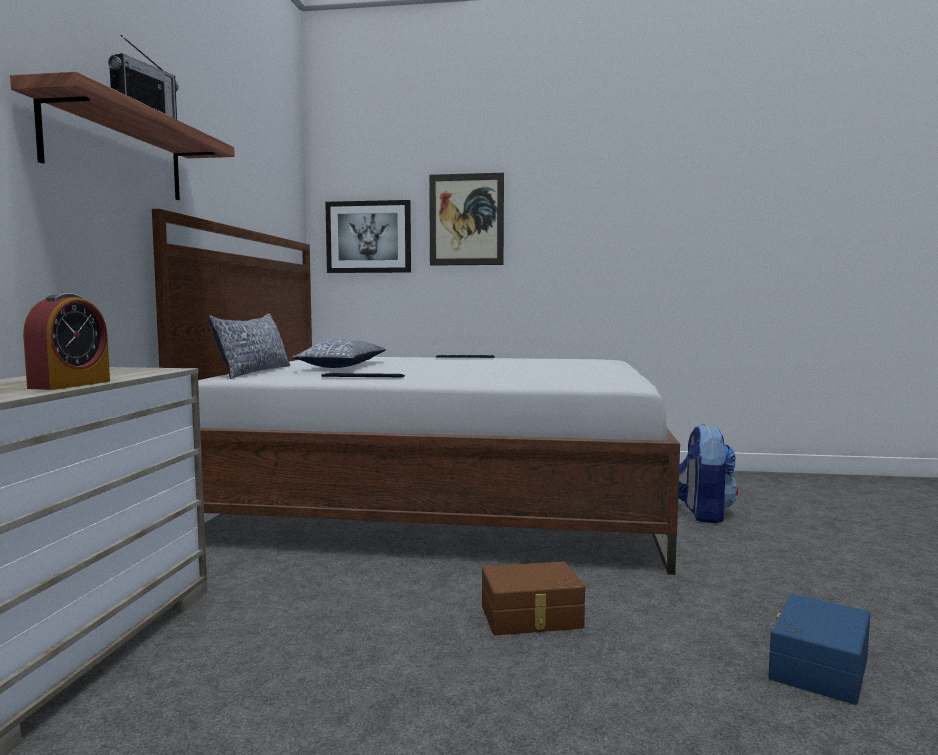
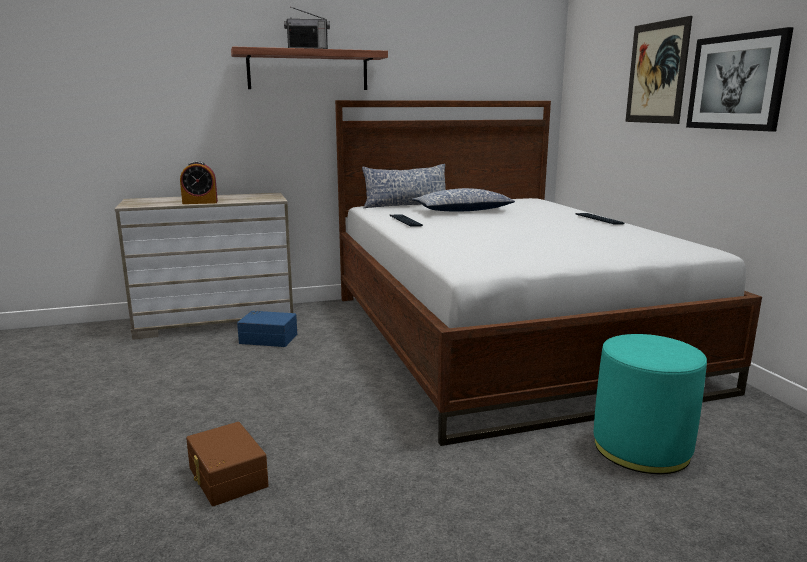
camera: 65 degrees right, 10 degrees up
(368, 237) = (592, 92): picture -> picture (736, 82)
(532, 617) = (318, 404): brown storage box -> brown storage box (226, 477)
(702, 513) = (641, 448): backpack -> turquoise ottoman
(815, 666) = (302, 517): blue storage box -> blue storage box (269, 338)

